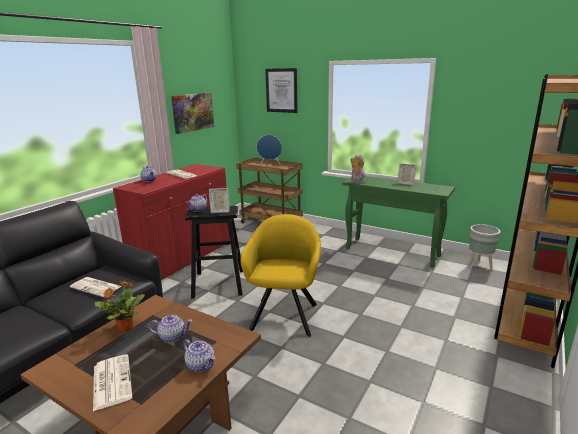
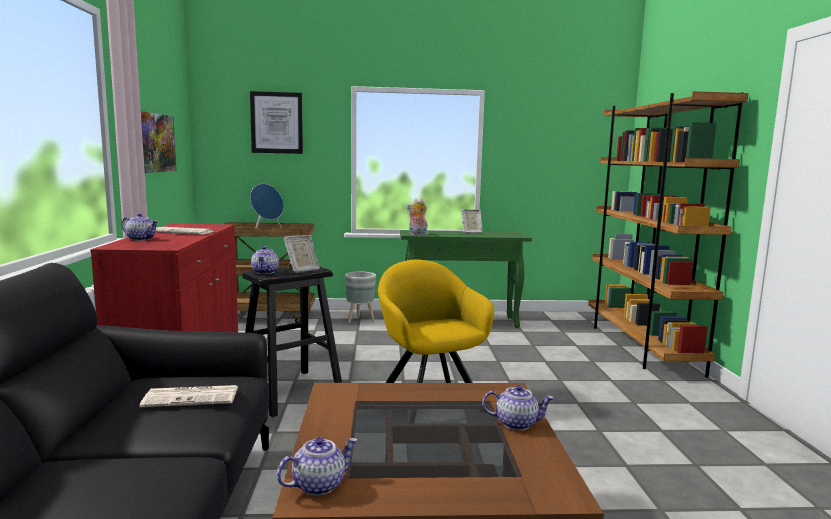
camera: 35 degrees left, 10 degrees down
(111, 381) = (439, 472): newspaper -> none
(125, 327) = (342, 422): potted plant -> none
(173, 337) = (429, 411): teapot -> teapot (319, 484)
(478, 266) = (554, 319): grey planter -> grey planter (359, 320)

